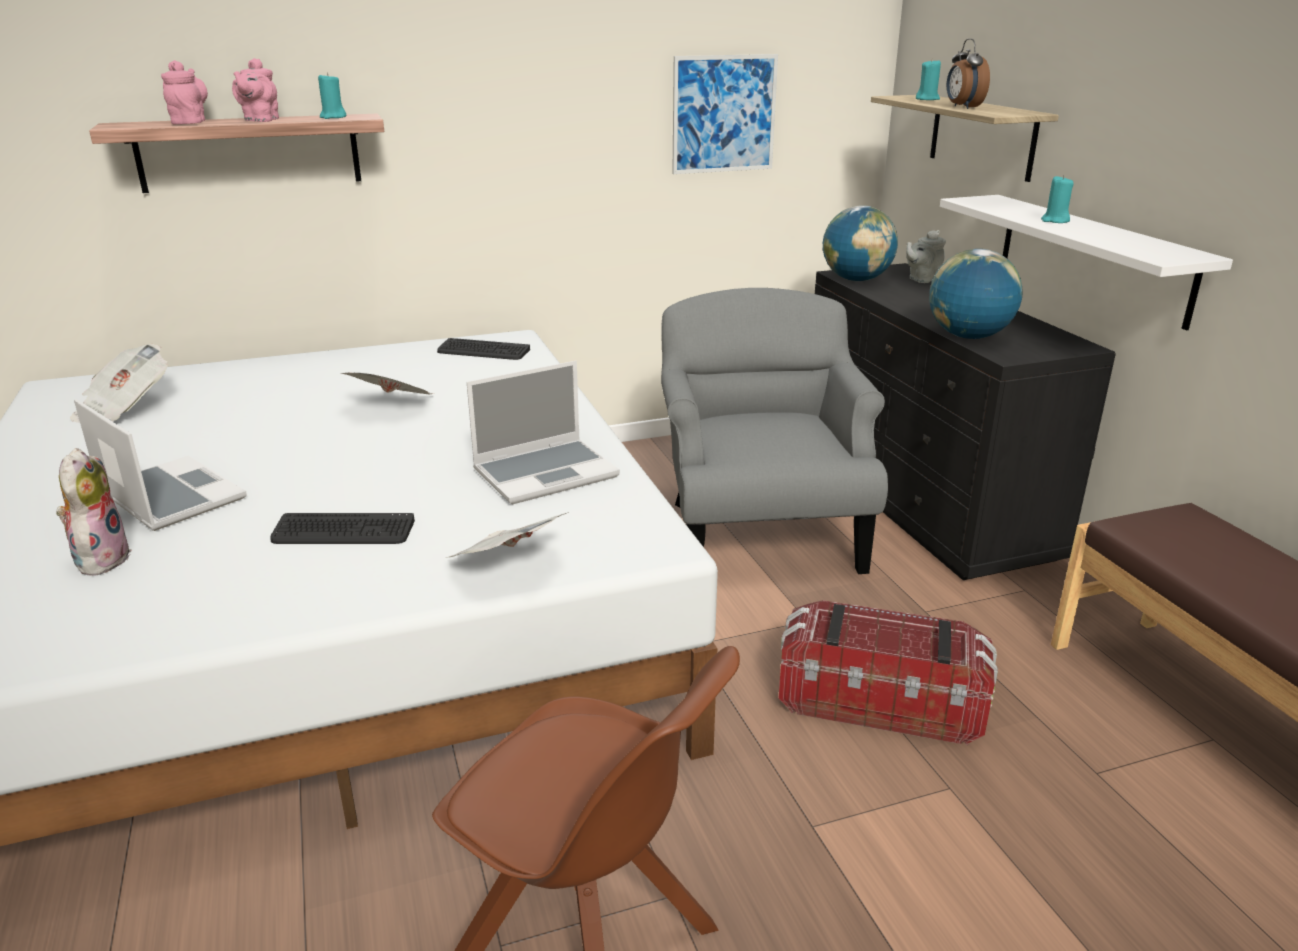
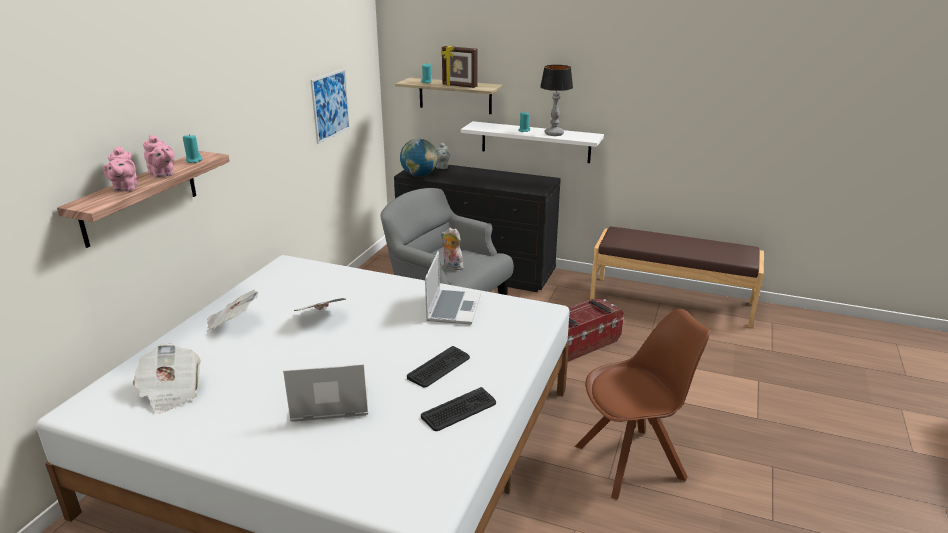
camera: 50 degrees left, 0 degrees up
(101, 559) = (375, 436): plush toy -> plush toy (451, 266)
(190, 122) = (125, 188): pink teapot -> pink teapot turned 135 degrees counterclockwise
(483, 351) = (289, 274): keyboard -> keyboard (459, 410)
(509, 565) = (519, 342): newspaper -> newspaper (232, 323)
(962, 107) = (459, 86): alarm clock -> picture frame
(968, 336) = (511, 188): globe -> none
(1105, 236) = (554, 134): none -> table lamp

